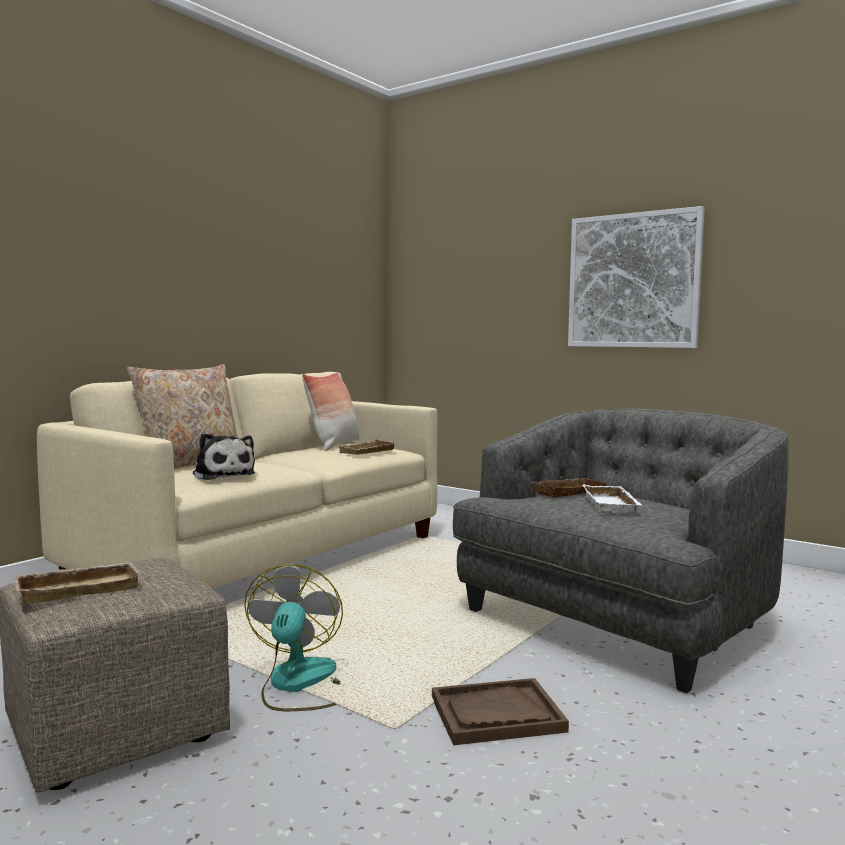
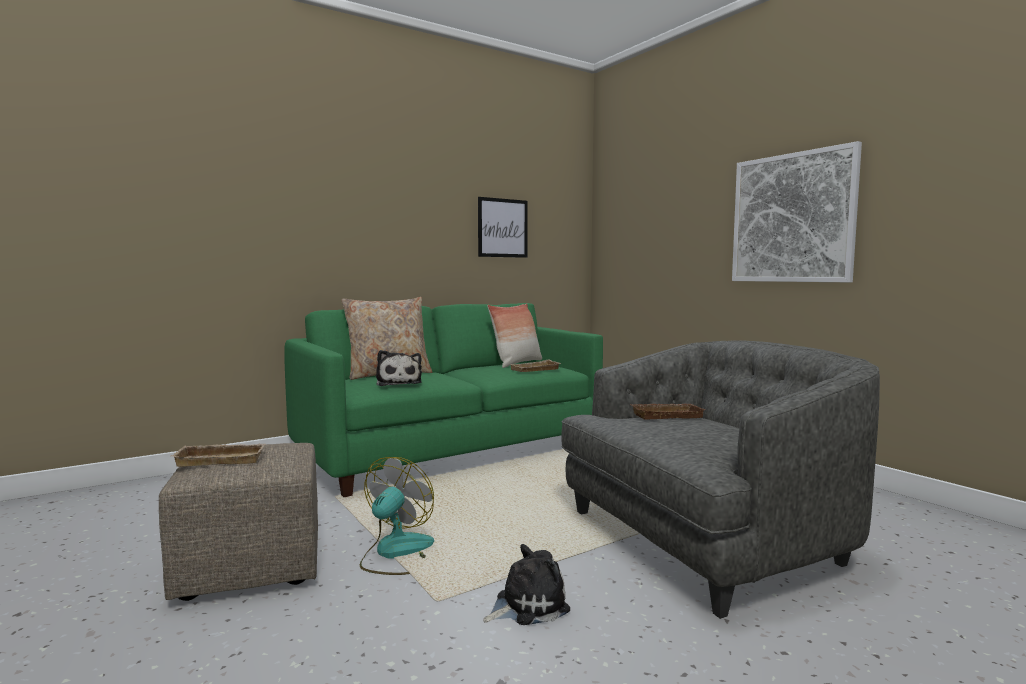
camera: 20 degrees right, 0 degrees up
(265, 559) = (451, 451): beige sofa -> green sofa
(296, 279) = (502, 228): none -> picture
(496, 714) = (527, 605): brown tray -> plush toy
(613, 505) = (690, 431): white tray -> none

